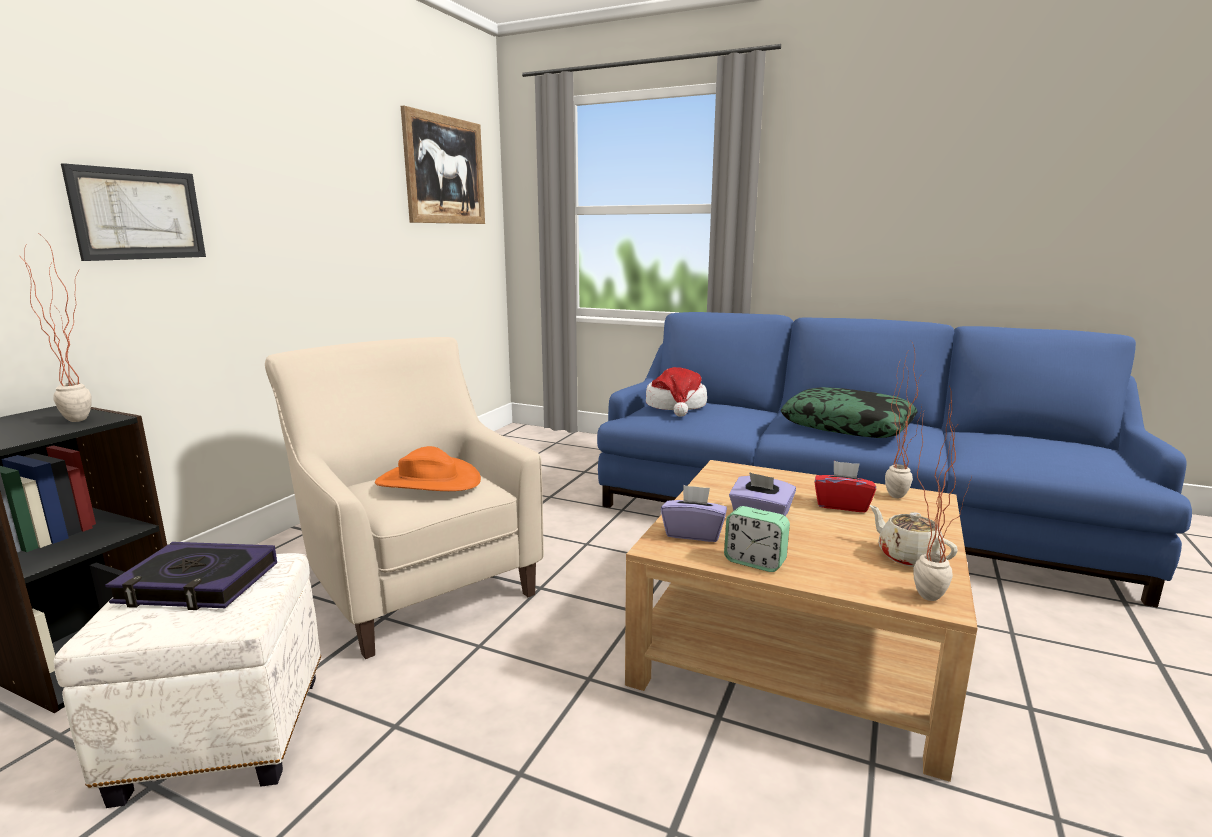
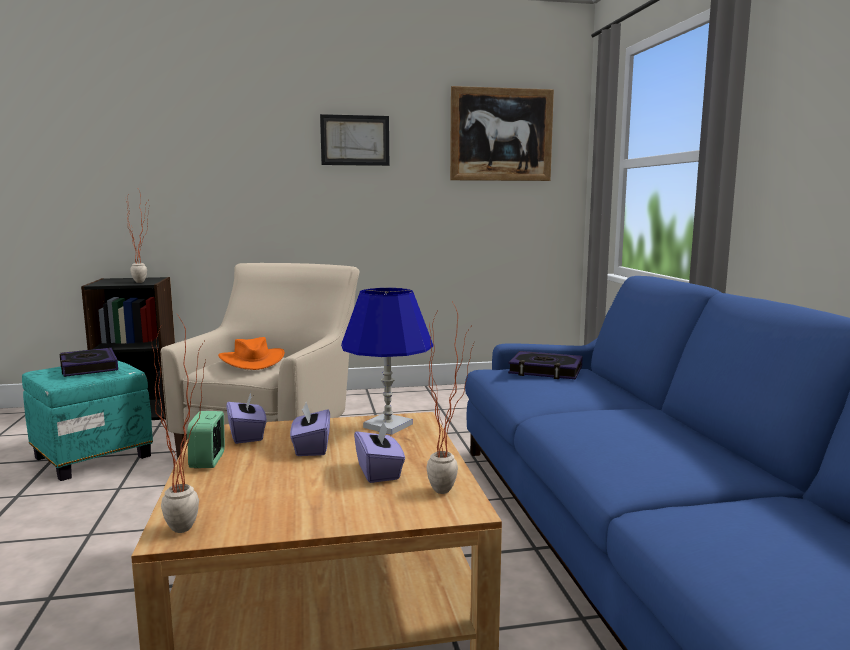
camera: 55 degrees right, 5 degrees down
(139, 214) = (224, 177): picture -> picture (355, 140)
(224, 737) = (91, 457): white ottoman -> turquoise ottoman
(676, 406) = (545, 371): hat -> book
(732, 480) = (388, 426): none -> blue table lamp
(842, 505) = (379, 471): red tissue box -> purple tissue box
(847, 425) = (631, 432): pillow -> none
(907, 556) = (271, 512): beige teapot -> none

